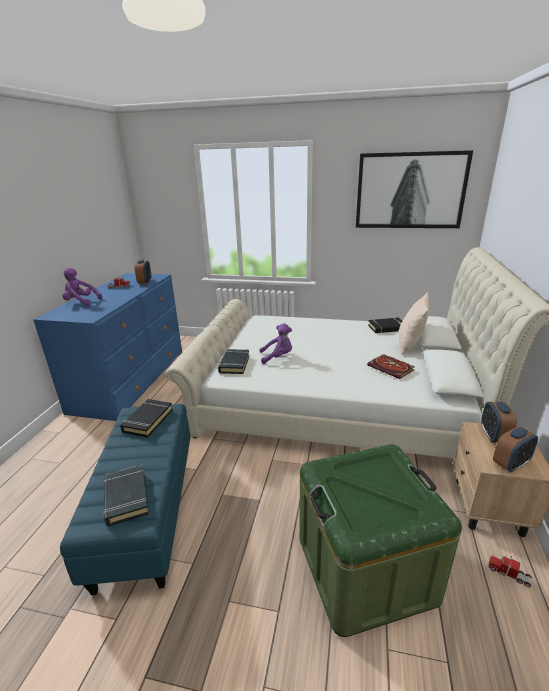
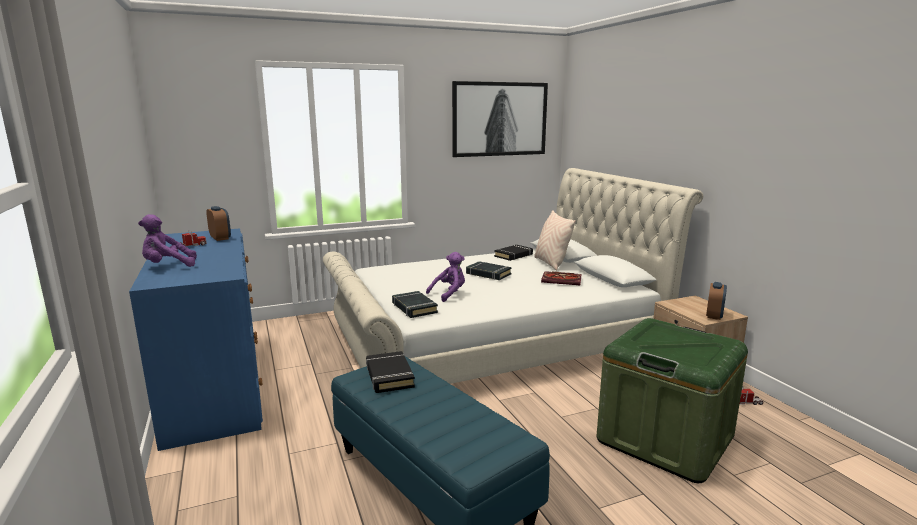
camera: 35 degrees left, 10 degrees down
(126, 498) = (477, 432): black book -> black book (488, 274)
(493, 436) = (684, 304): alarm clock -> none

